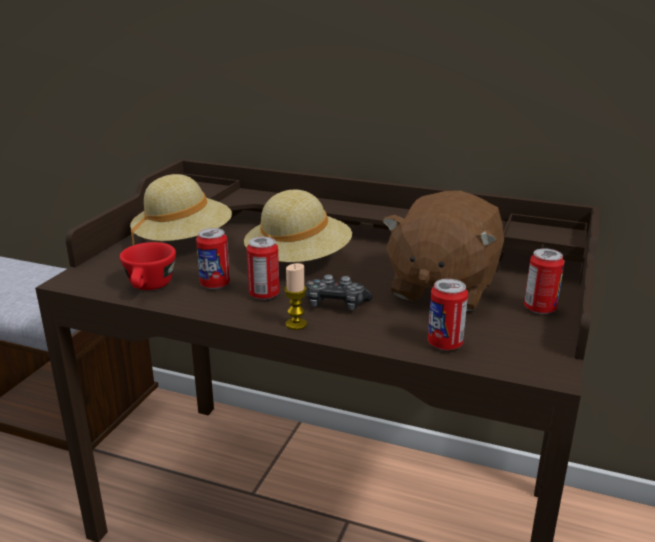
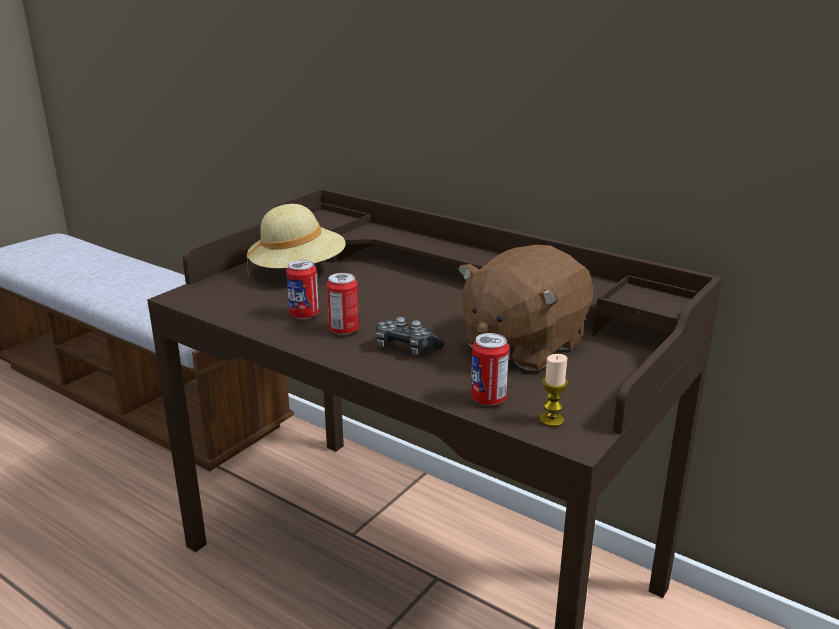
camera: 15 degrees right, 0 degrees up
(150, 287) = (244, 311): red cup -> none
(296, 324) = (357, 361): candle -> candle (551, 420)
(298, 261) = (395, 301): beige hat -> none
(539, 308) = (611, 378): can -> none

